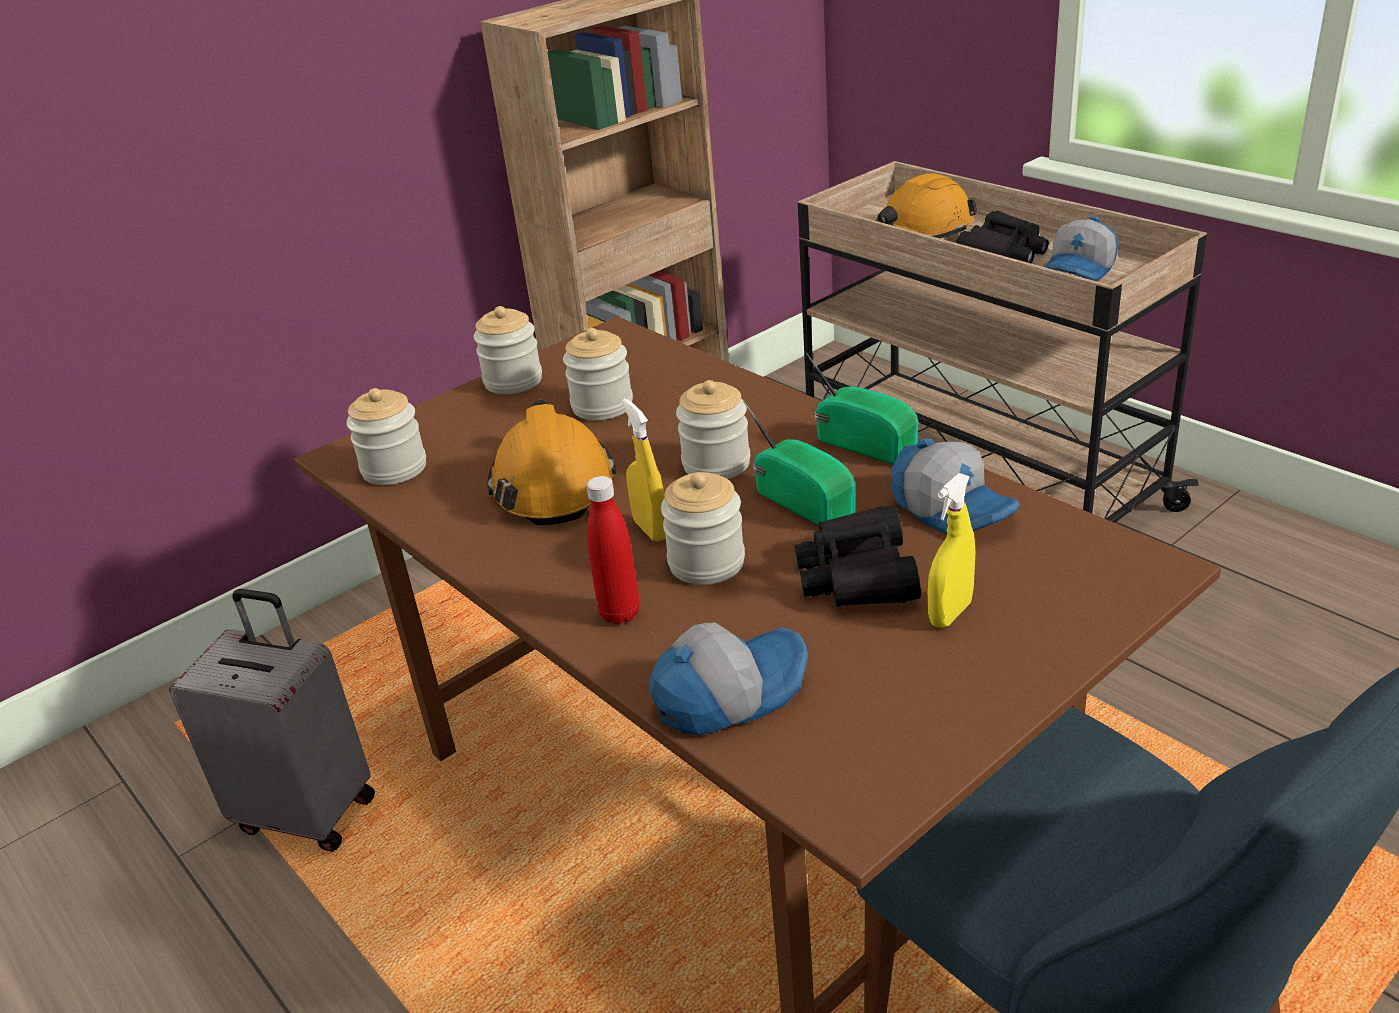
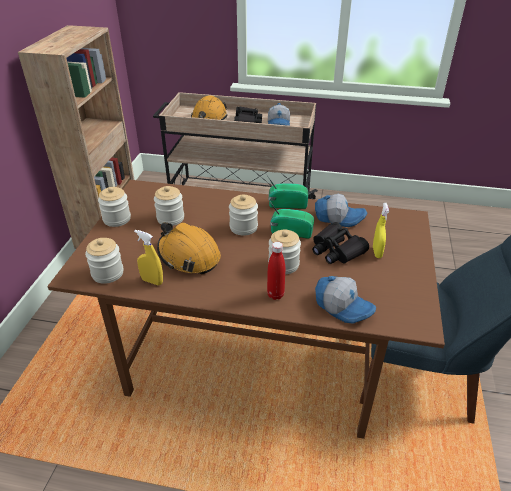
camera: 40 degrees left, 5 degrees up
(308, 811) = (87, 447): grey suitcase -> none
(650, 530) = (249, 260): yellow spray bottle -> yellow spray bottle (152, 281)
(728, 692) = (343, 306): cap -> cap turned 105 degrees clockwise

